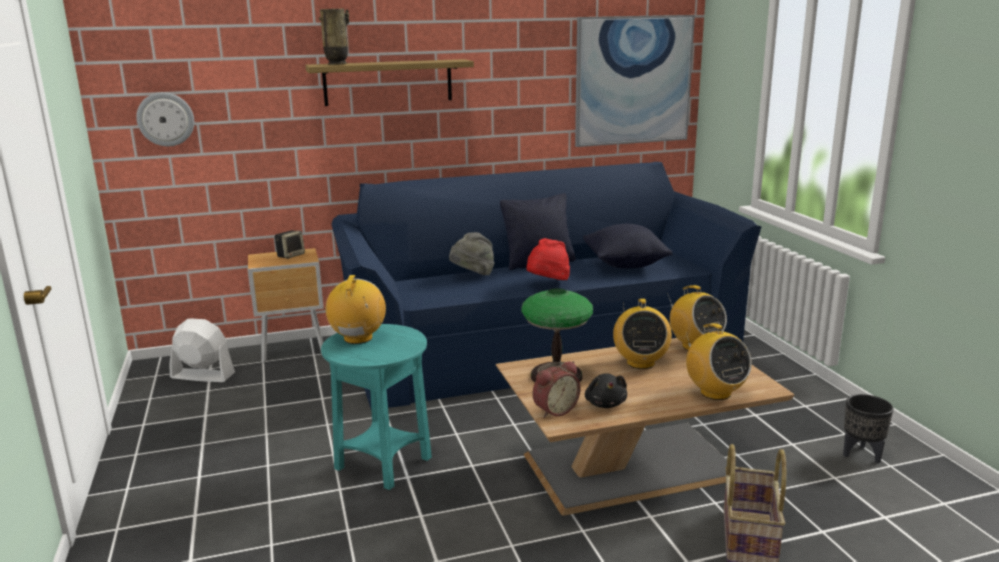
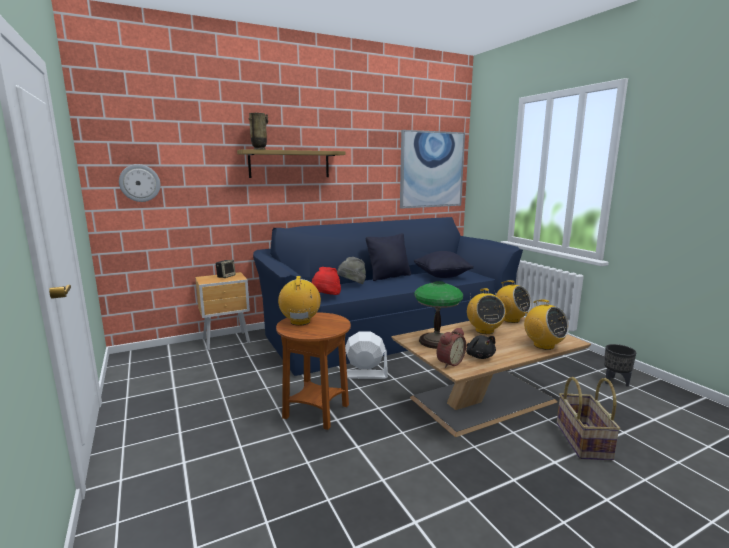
camera: 10 degrees left, 5 degrees down
(202, 375) = (165, 361): white fan -> white fan (364, 374)
(383, 464) = (316, 412): turquoise side table -> brown side table
(547, 283) = (402, 287): red hat -> red hat (326, 297)

